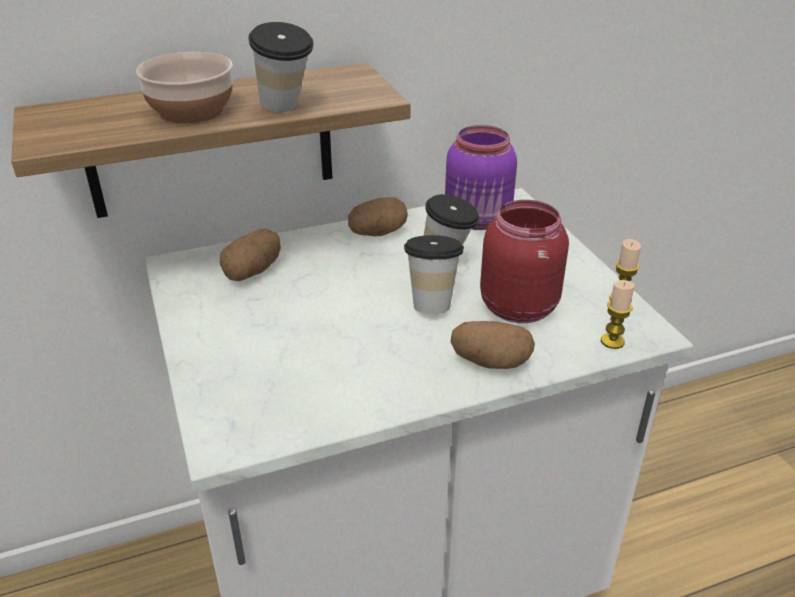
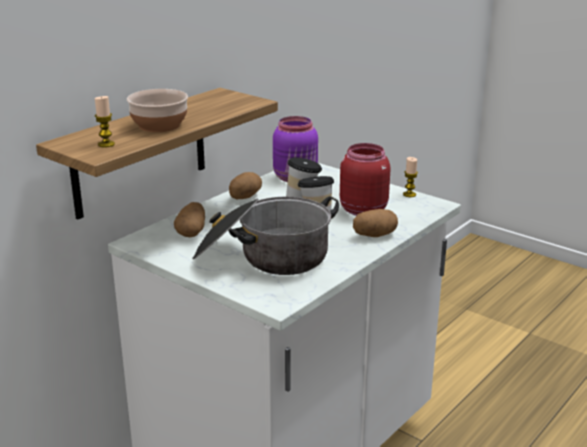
camera: 30 degrees left, 10 degrees down
(286, 109) = (214, 115): cup -> none
(293, 348) = (264, 257): none -> cooking pot
(612, 341) = (423, 212): candle -> candle (106, 144)

